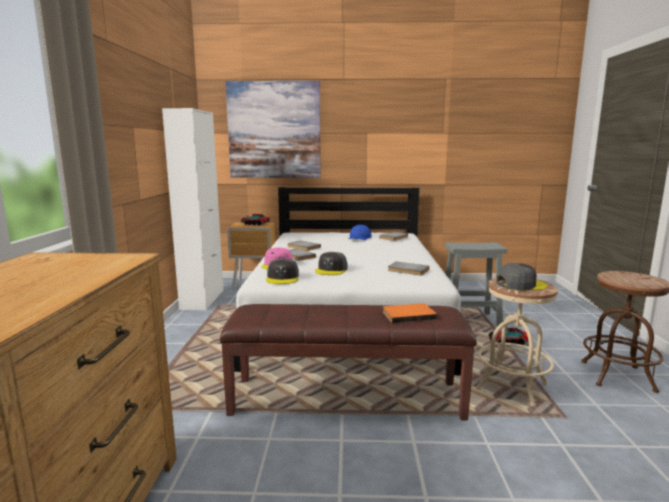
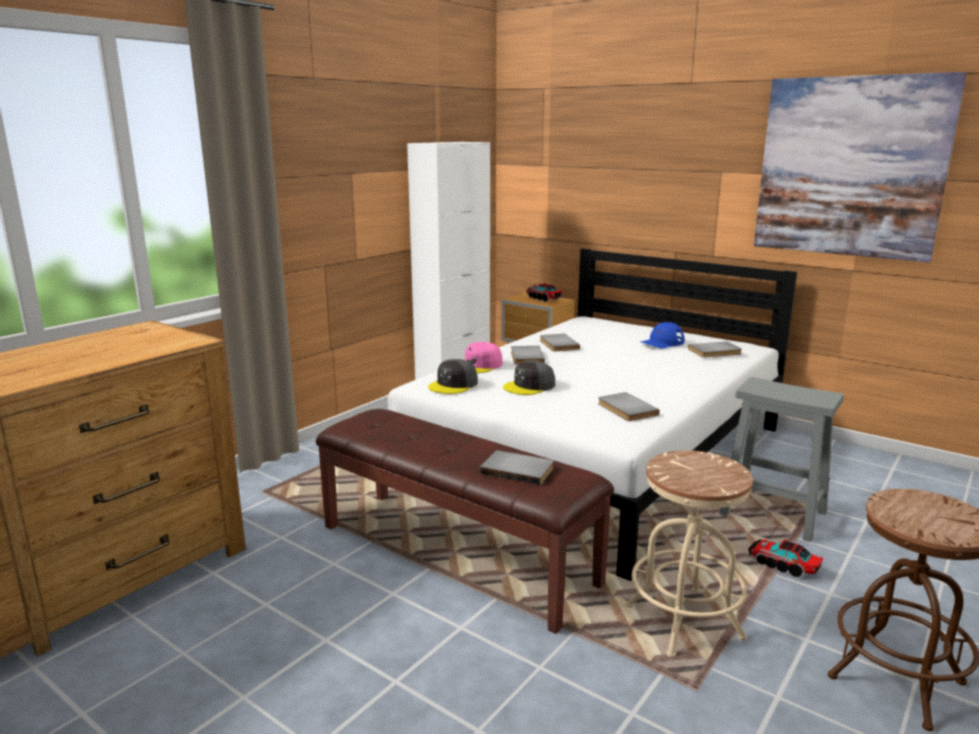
camera: 35 degrees right, 5 degrees up
(274, 130) = (585, 163): picture -> picture (850, 167)
(408, 314) = (518, 469): orange book -> grey book
(520, 284) = (697, 470): grey cap -> none

